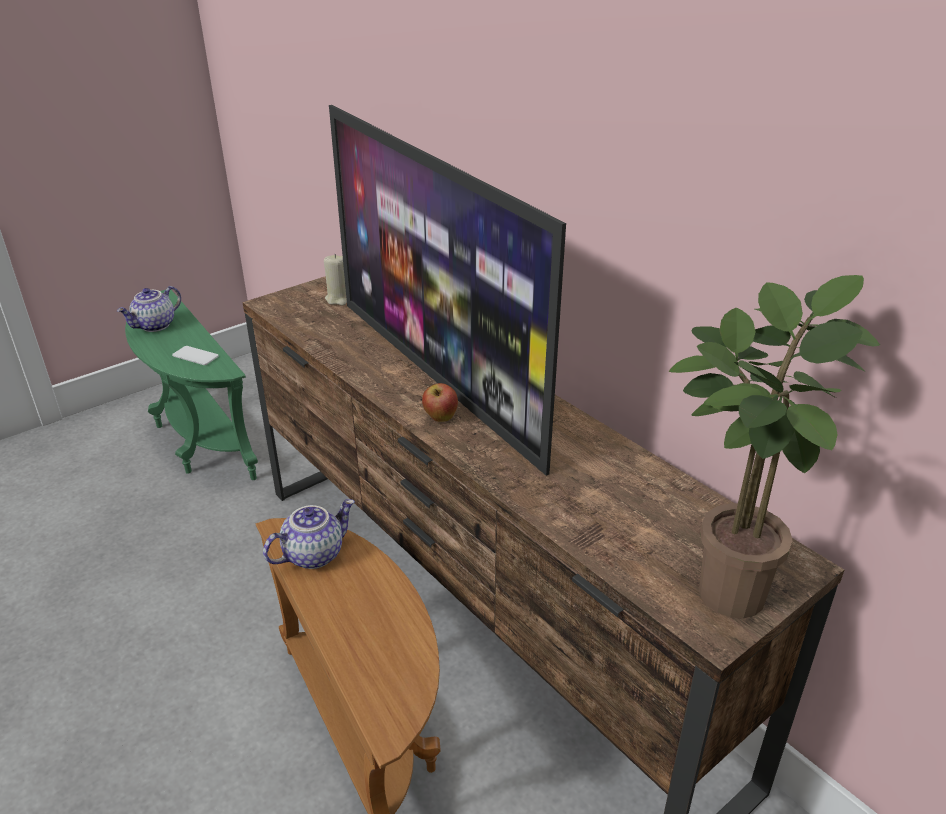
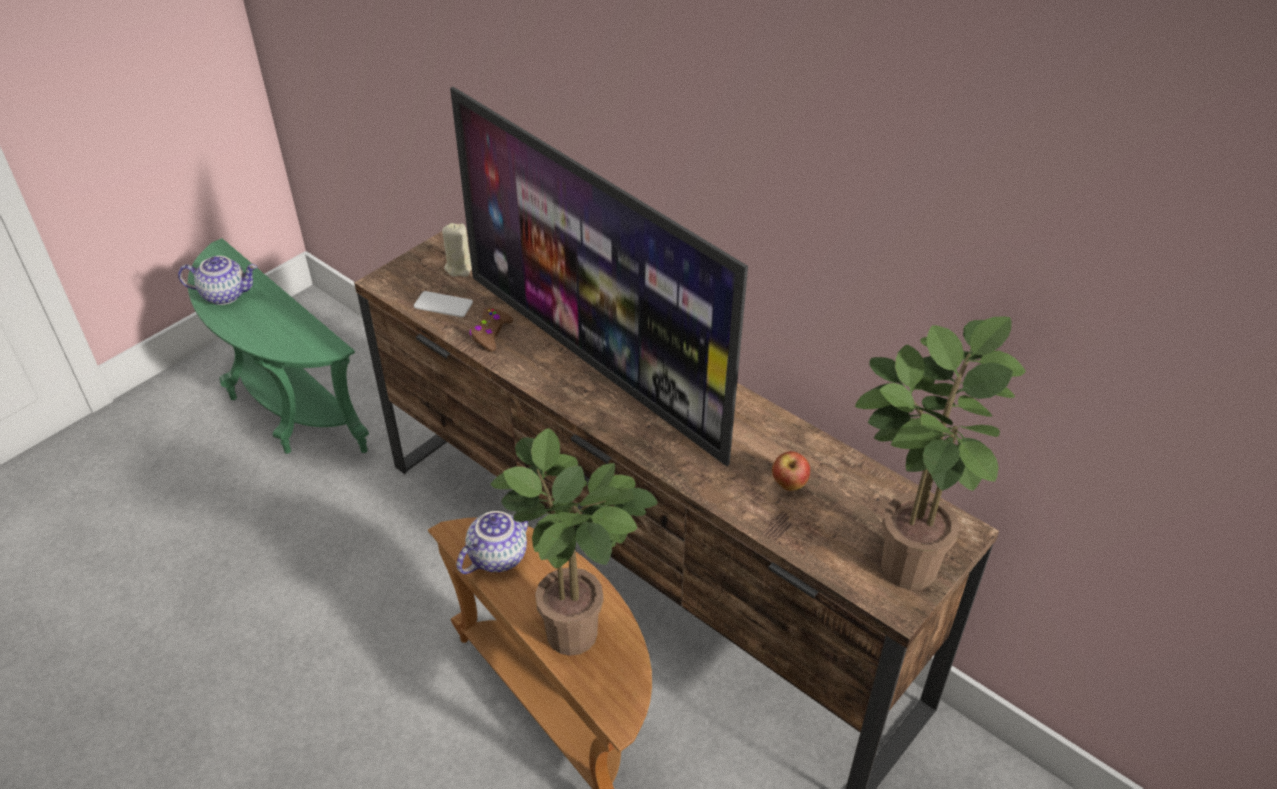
camera: 10 degrees left, 10 degrees up
(155, 326) = (226, 294): teapot -> teapot turned 120 degrees counterclockwise
(195, 356) = (289, 331): phone -> phone (443, 305)
(348, 348) = (491, 334): none -> brown game controller
(373, 641) = (581, 636): none -> potted plant
(440, 418) = (610, 412): apple -> apple (789, 485)

